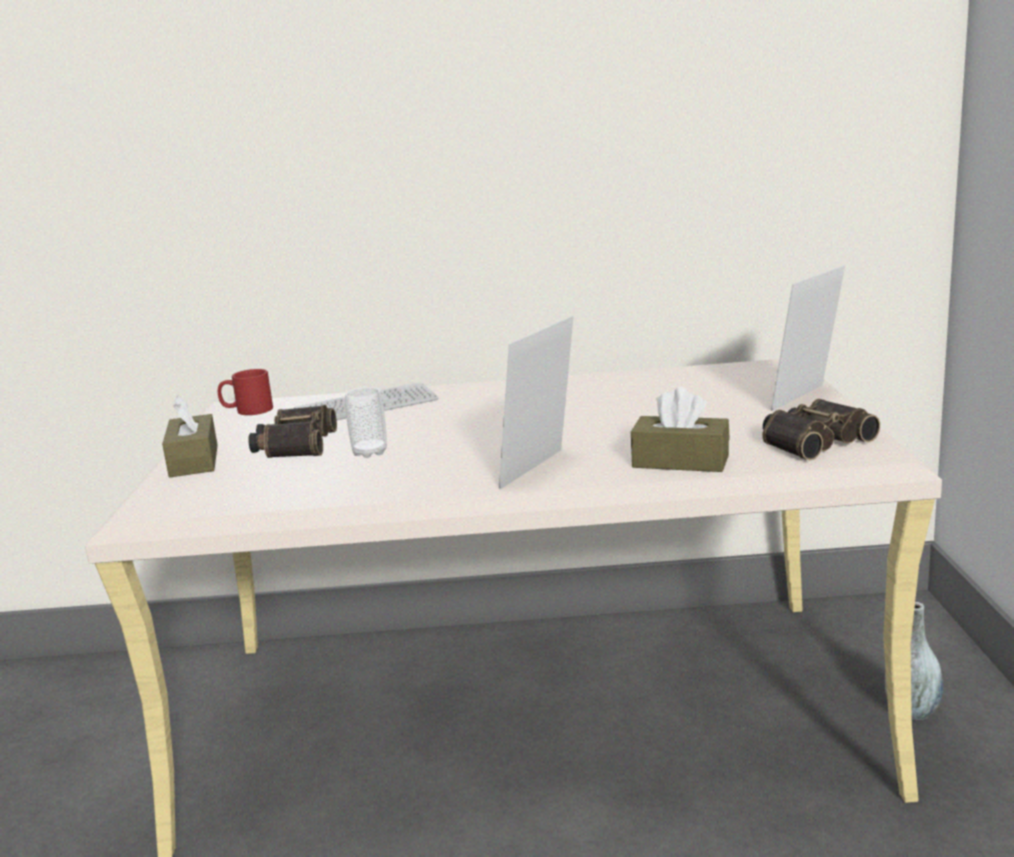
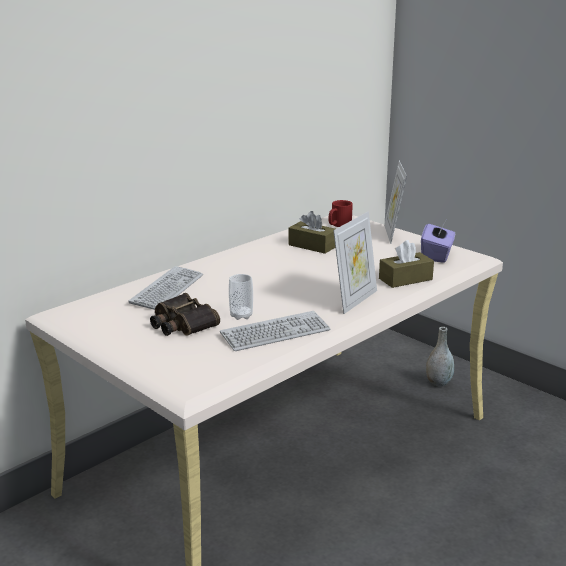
camera: 45 degrees left, 5 degrees up
(194, 461) = (138, 351): brown tissue box -> brown tissue box (312, 246)
(247, 410) = (85, 312): red mug -> red mug (338, 225)
(357, 481) = (275, 333): none -> keyboard
(541, 470) = (354, 300): picture frame -> picture frame turned 135 degrees counterclockwise
(812, 441) = (437, 255): binoculars -> purple tissue box

